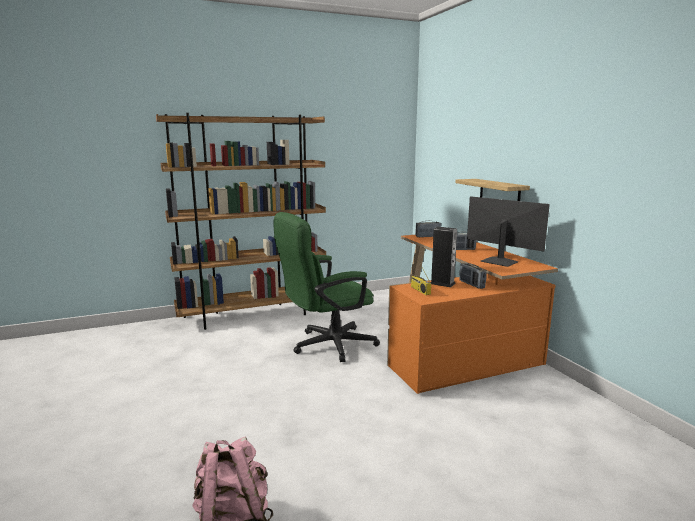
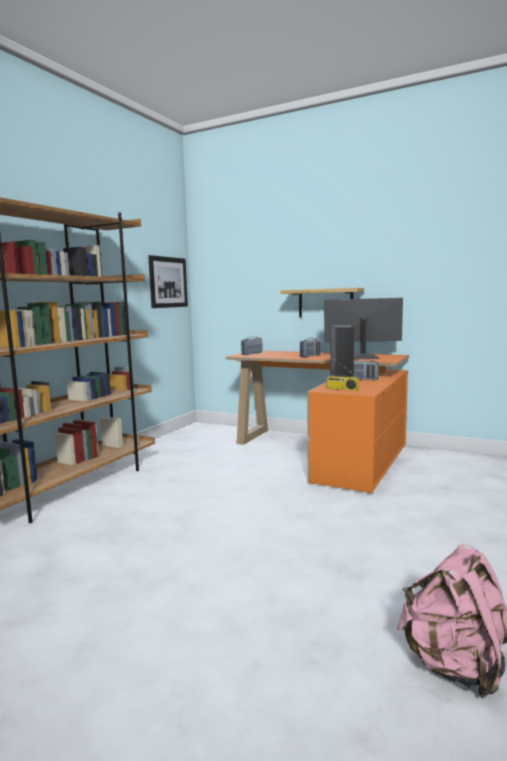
camera: 40 degrees left, 5 degrees down
(326, 346) = (219, 488): green office chair -> none
(385, 161) = (168, 282): none -> picture

